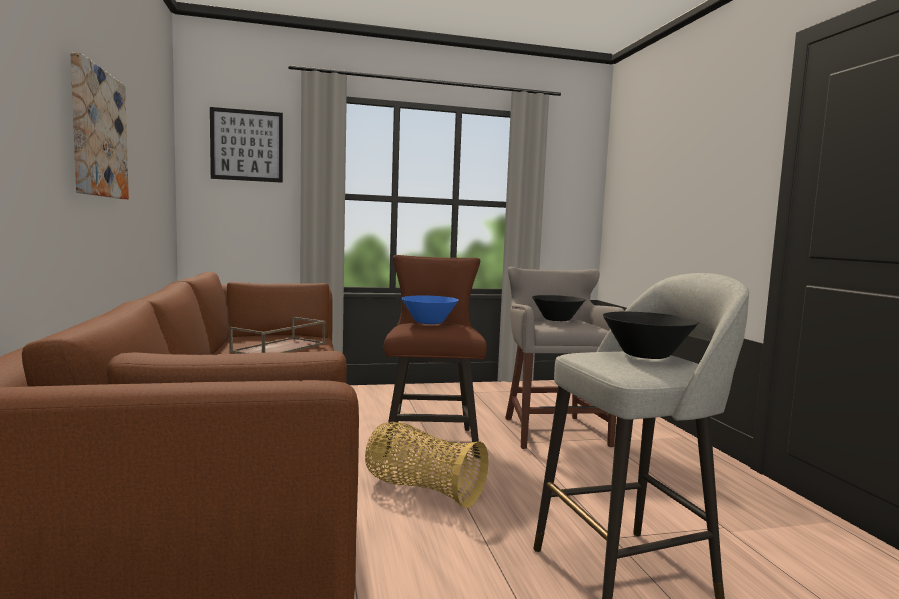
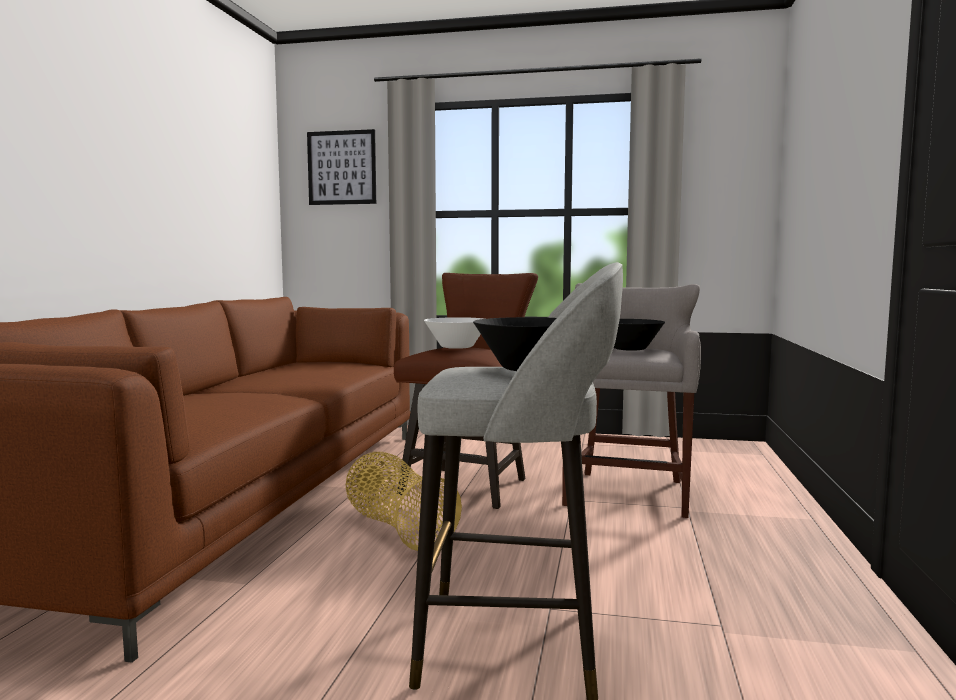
camera: 25 degrees right, 0 degrees up
(97, 133) = (130, 164): picture -> none
(279, 348) = (313, 371): brown tray -> none
(429, 322) = (457, 347): blue bowl -> white bowl

